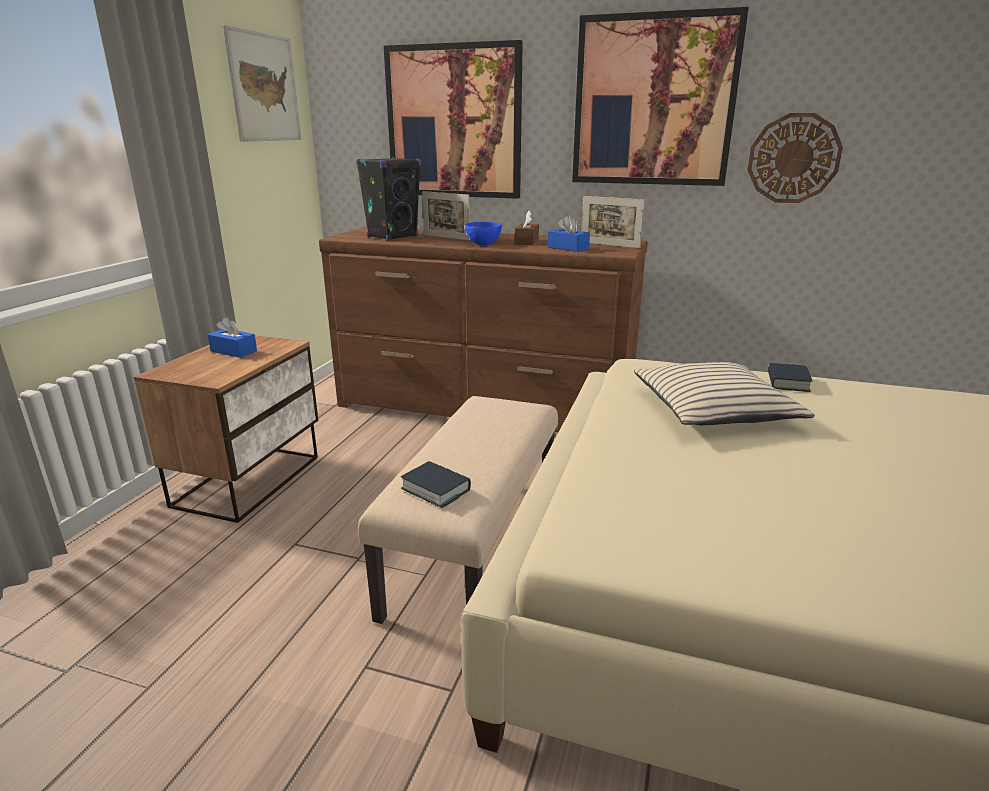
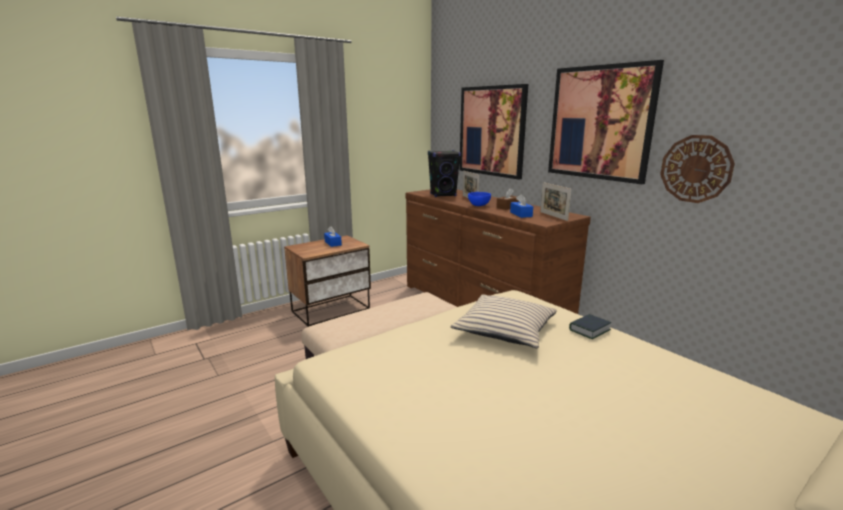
camera: 35 degrees right, 5 degrees down
(264, 88) = (398, 111): picture -> none
(436, 489) = (339, 327): book -> none

